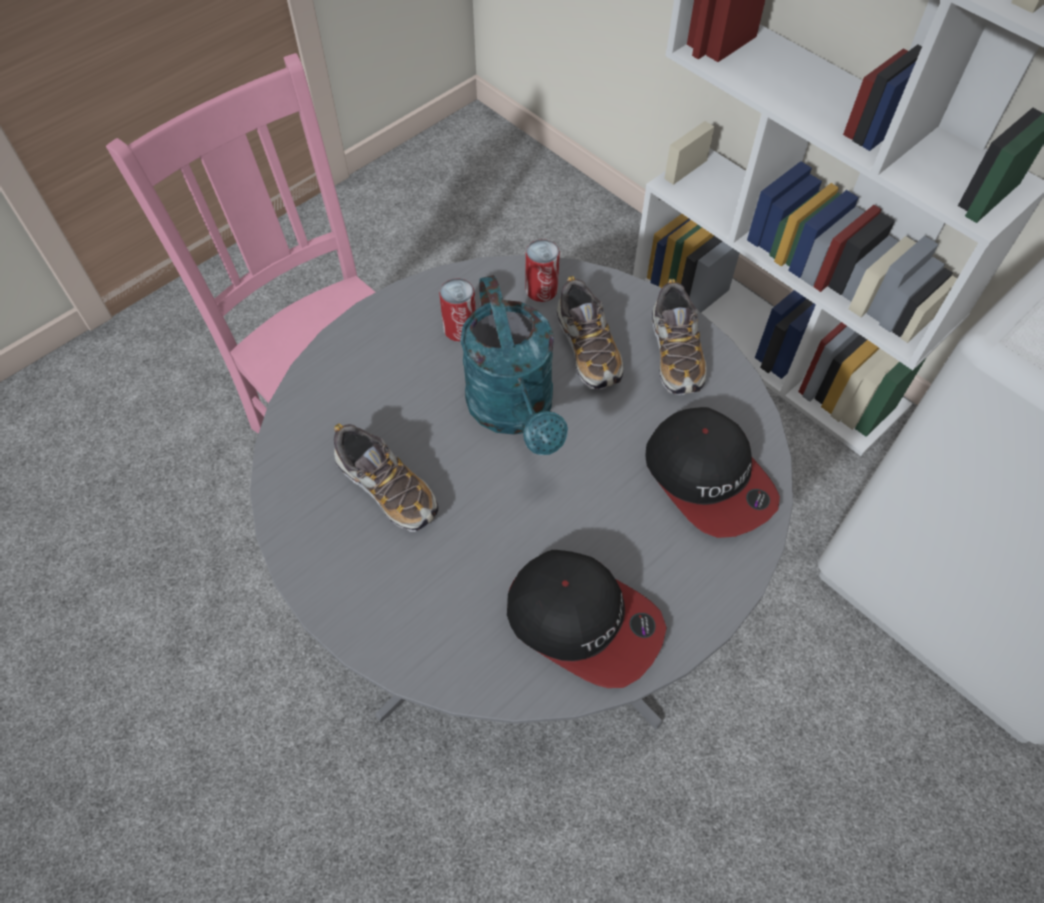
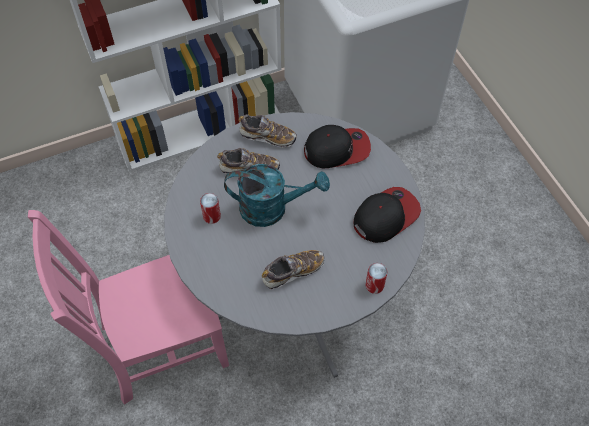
camera: 70 degrees left, 0 degrees up
(541, 290) = (204, 175): can -> can (374, 285)

